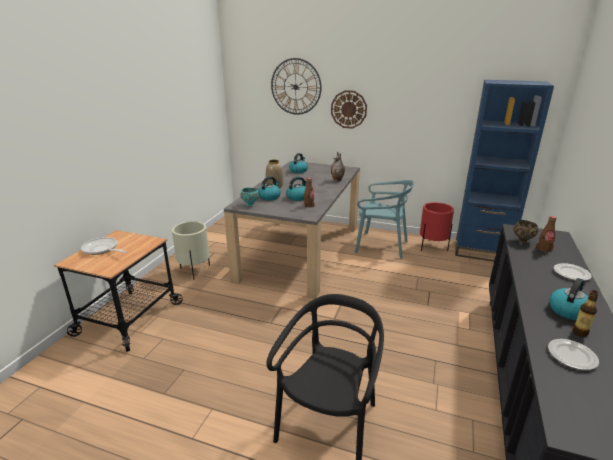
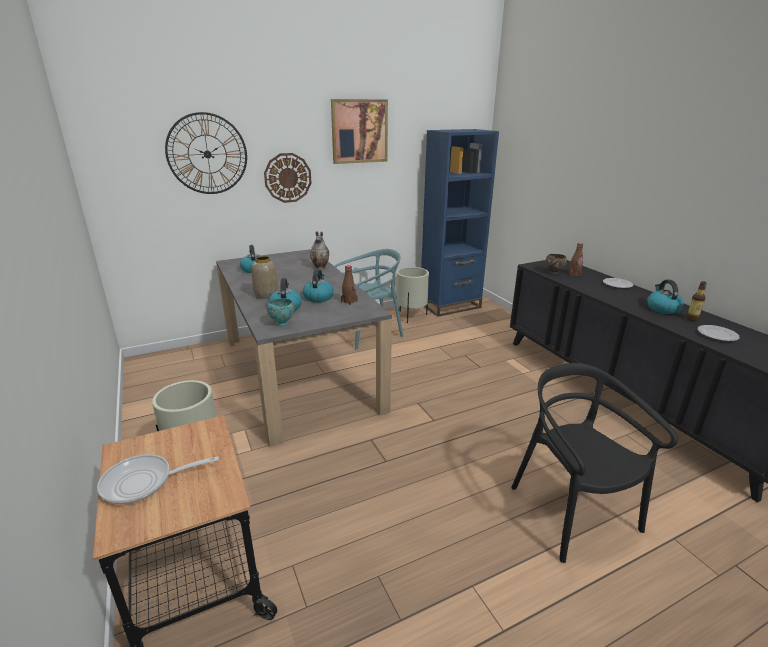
camera: 45 degrees left, 0 degrees up
(414, 77) = (359, 131): none -> picture
(432, 247) = (411, 316): red planter -> beige planter

